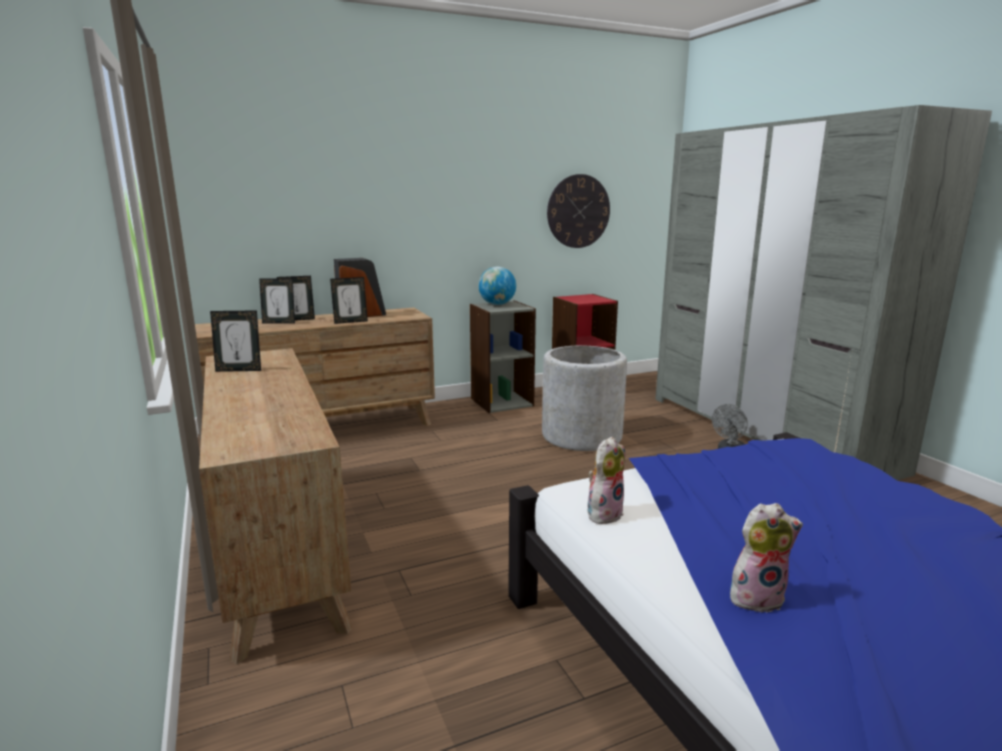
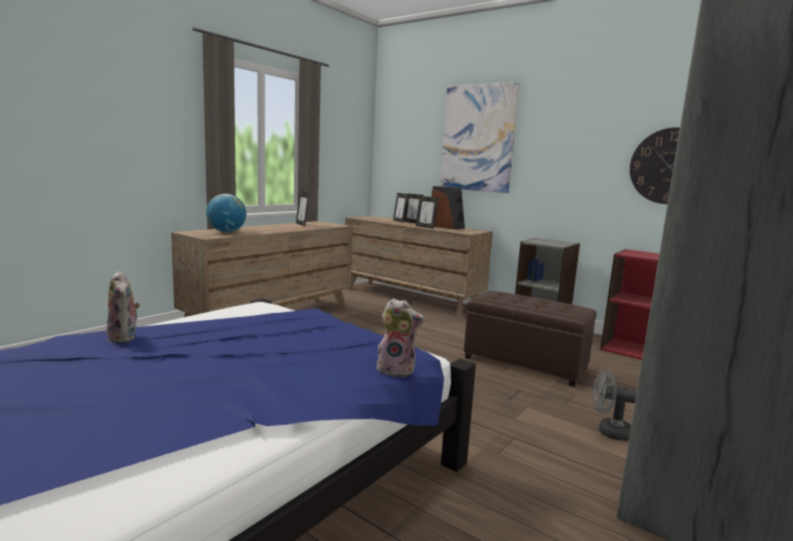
camera: 60 degrees right, 5 degrees down
(370, 186) = (478, 138): none -> picture
(497, 304) = (551, 241): globe -> globe (226, 232)
(581, 436) = (525, 363): grey planter -> brown ottoman
(604, 513) = (230, 311): plush toy -> plush toy (397, 370)

